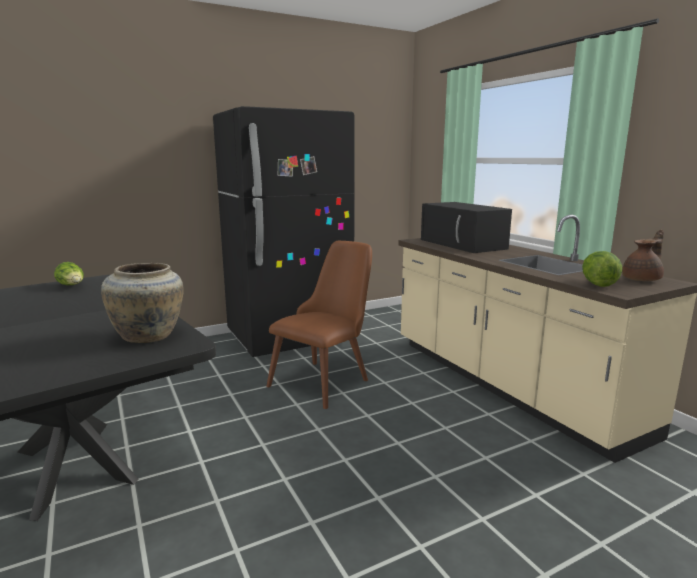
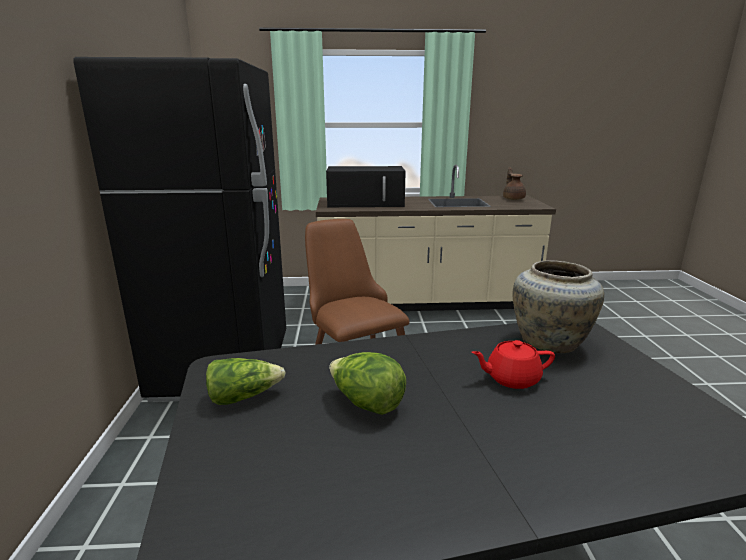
camera: 65 degrees left, 5 degrees up
(84, 329) = (511, 378): none -> red teapot
(597, 284) = (519, 205): lettuce -> lettuce (367, 404)

